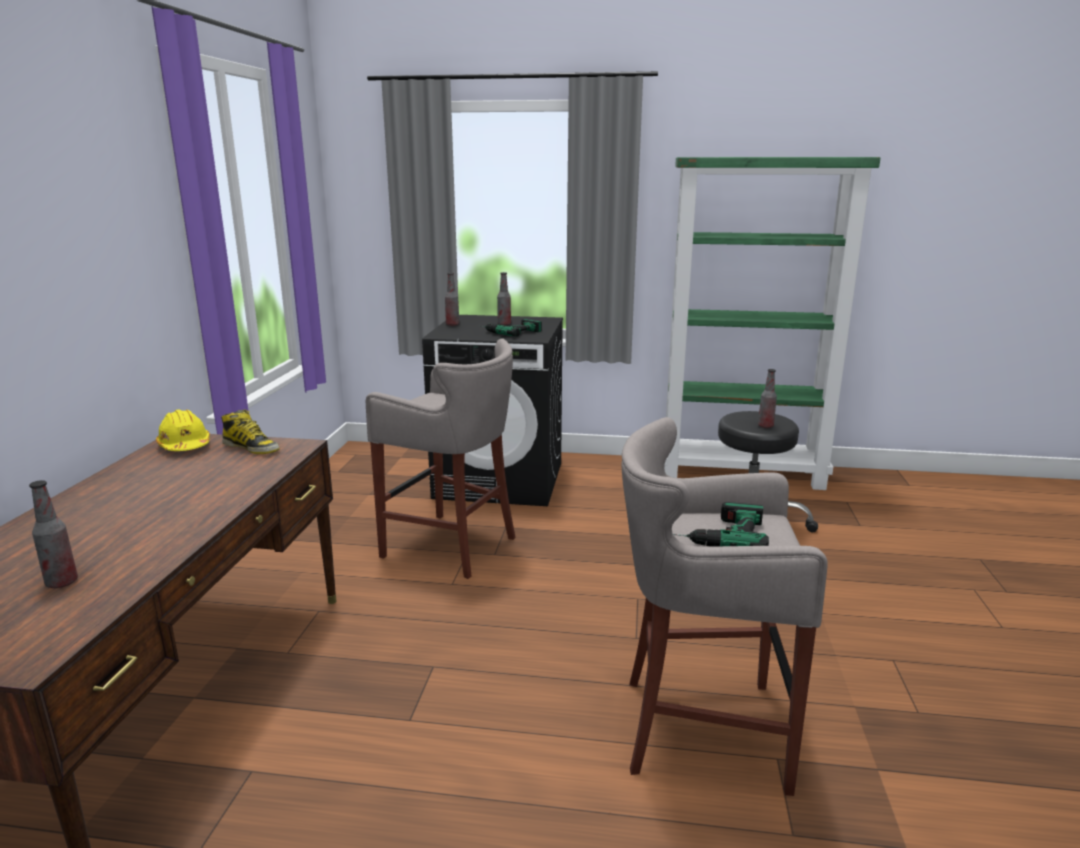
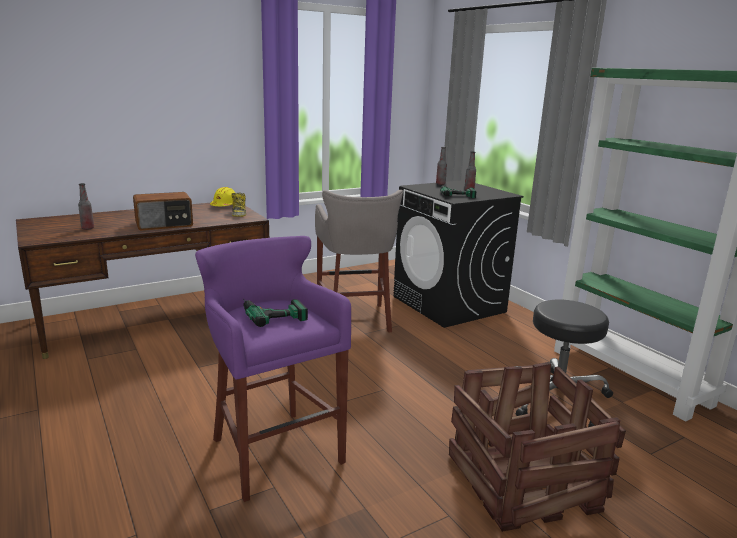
camera: 50 degrees right, 0 degrees up
(195, 510) = (164, 224): none -> radio
(698, 729) = (273, 450): grey stool -> purple stool
(765, 426) = (565, 315): bottle -> none
(863, 596) = (525, 481): none -> crate

